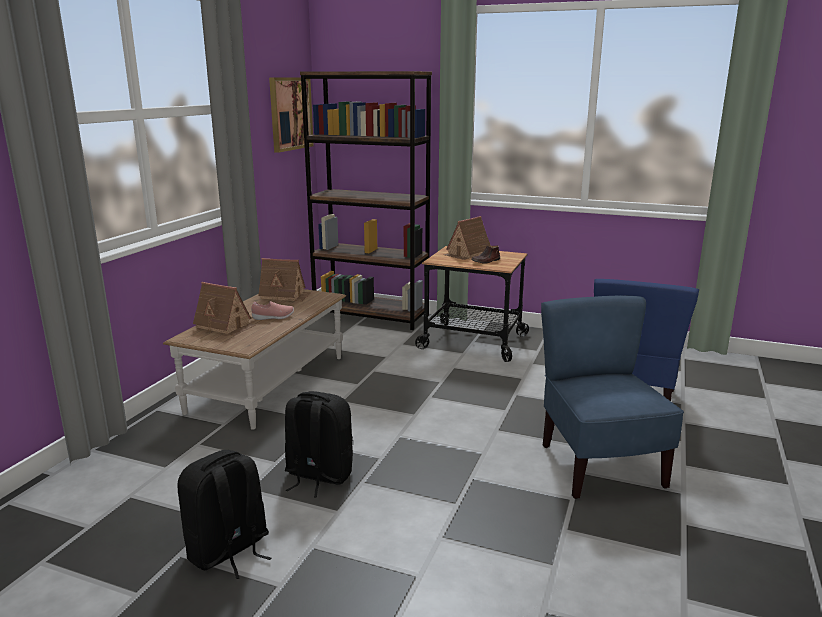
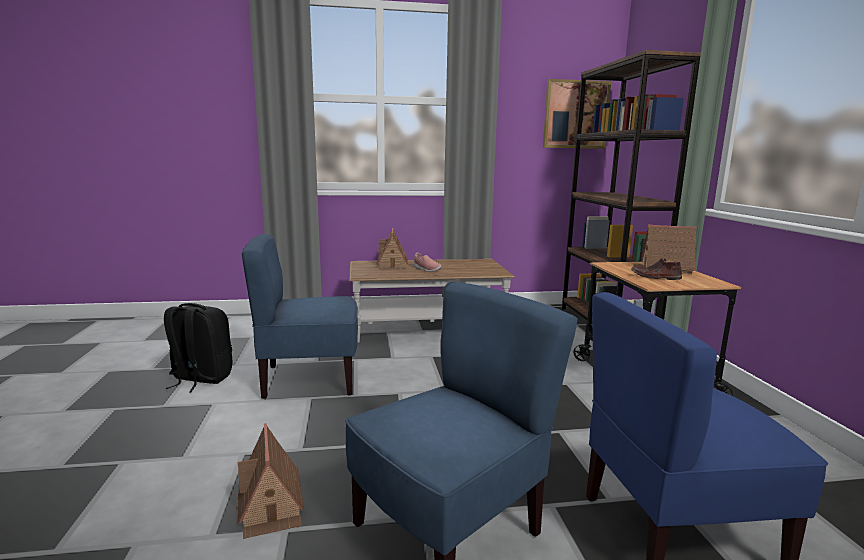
camera: 60 degrees right, 5 degrees down
(285, 295) = (475, 264): toy house -> toy house (271, 504)
(318, 476) = (309, 379): black backpack -> blue chair

